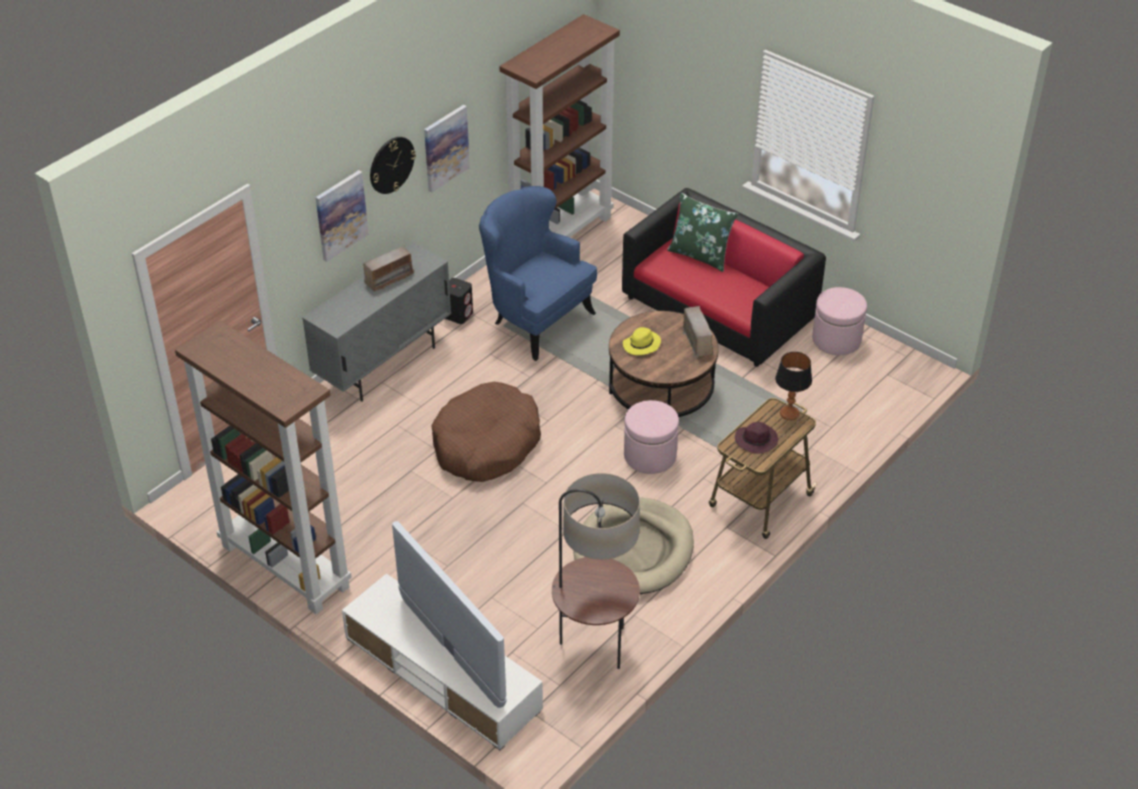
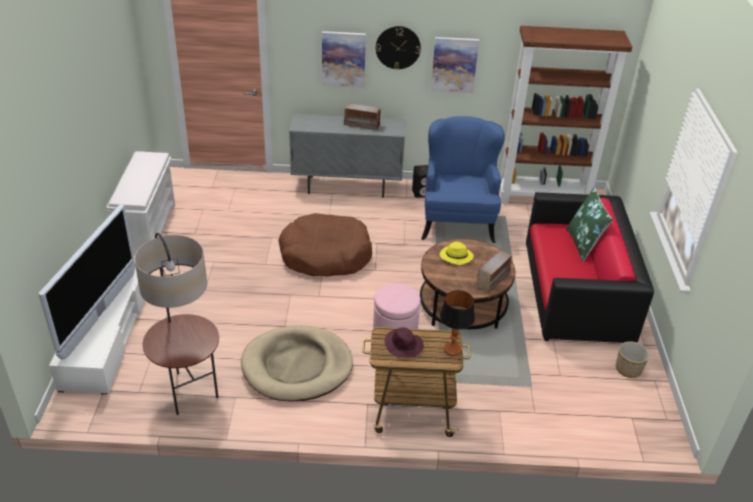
camera: 50 degrees right, 5 degrees down
(283, 567) = (148, 230): brown bookcase -> white bench
(836, 339) = (628, 369): pink ottoman -> planter

